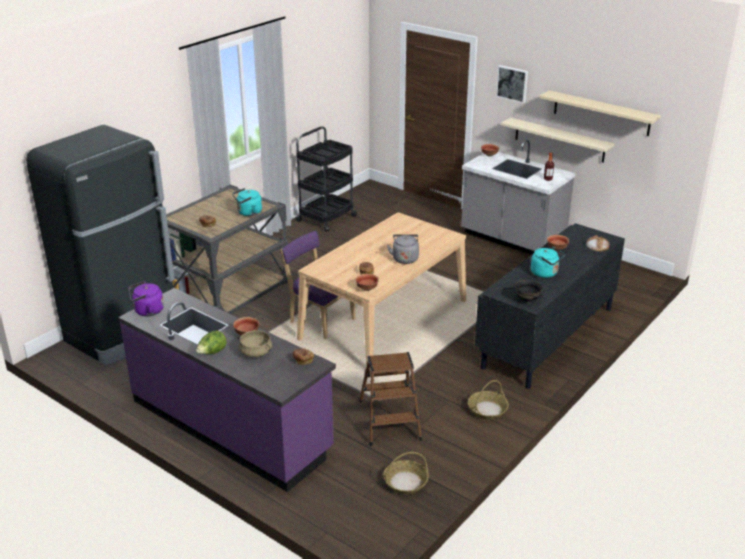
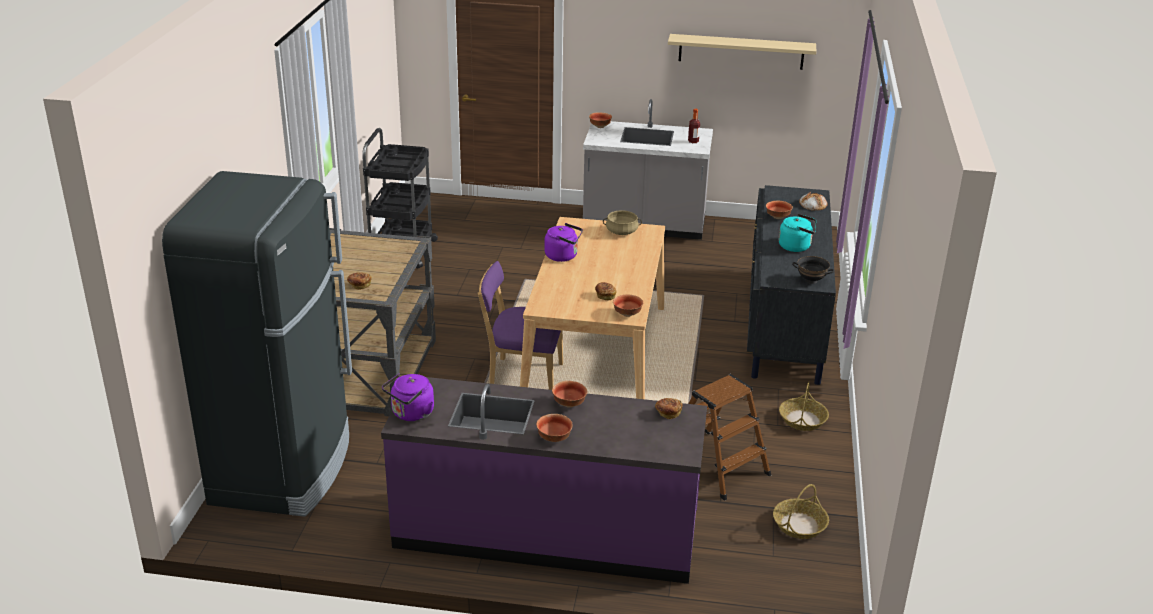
camera: 30 degrees left, 0 degrees up
(212, 353) = (554, 438): lettuce -> bowl
(248, 213) = (396, 258): turquoise kettle -> none
(255, 352) = (604, 421): beige cooking pot -> beige cooking pot (621, 232)
(369, 239) = (563, 256): none -> purple kettle
(405, 258) = (629, 268): grey kettle -> none
(512, 83) = (618, 32): picture -> none
(559, 140) = (687, 92): beige shelf -> none

